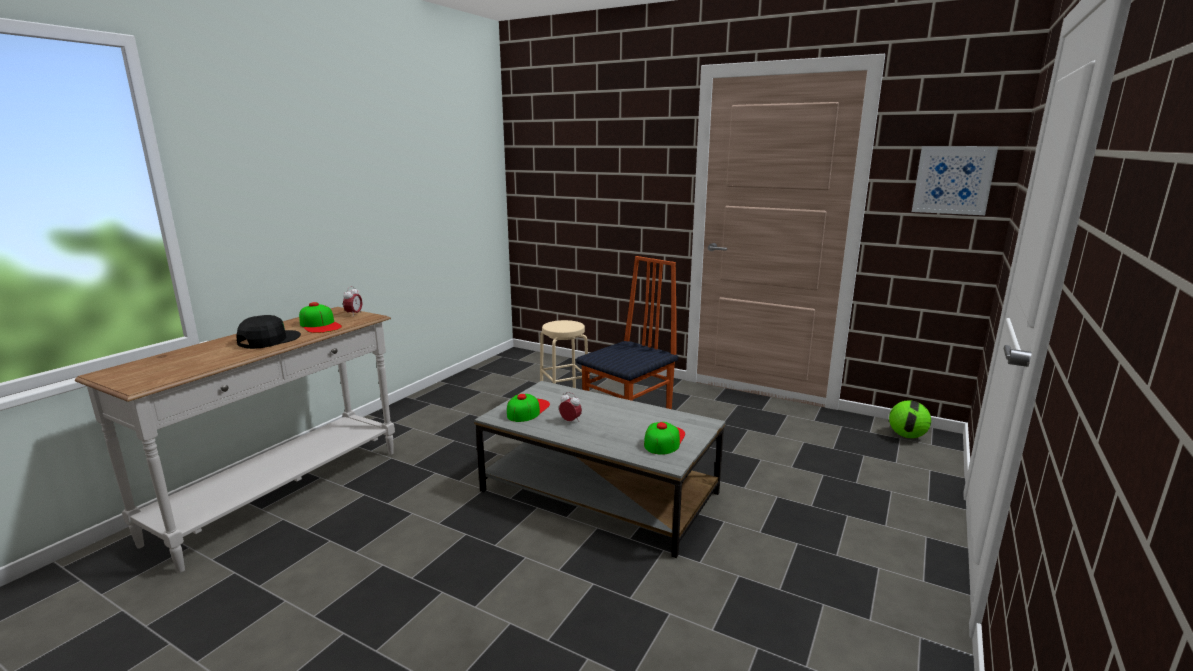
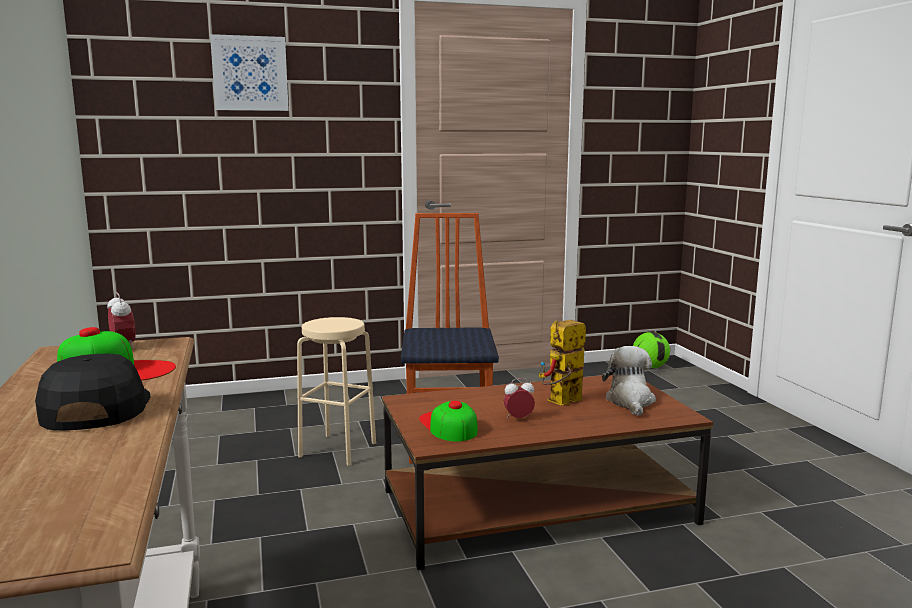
camera: 45 degrees left, 5 degrees down
(597, 491) = (535, 507): grey coffee table -> brown coffee table
(619, 422) = (561, 403): none -> toy robot
(664, 439) = (630, 401): cap -> plush toy
(953, 180) = (649, 118): picture -> picture (250, 73)

